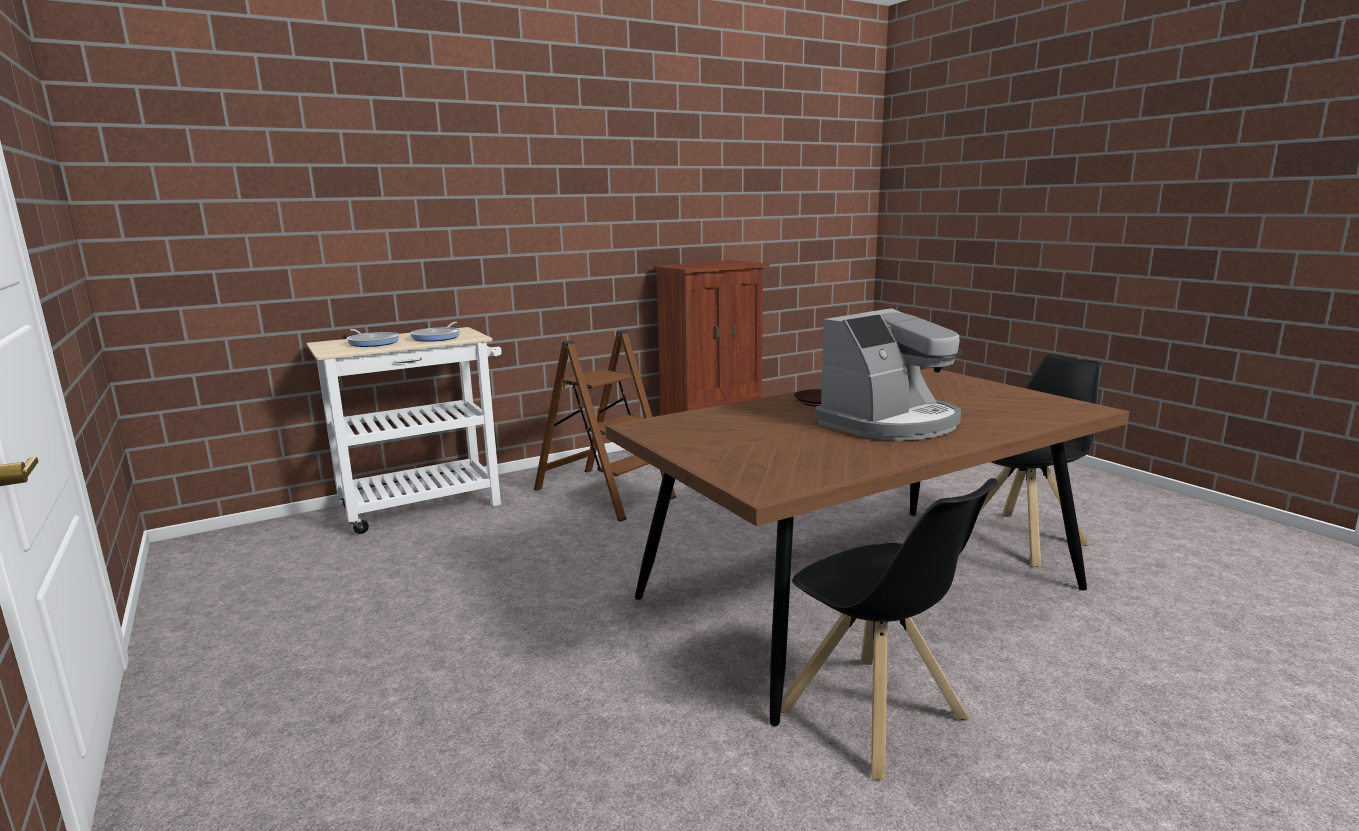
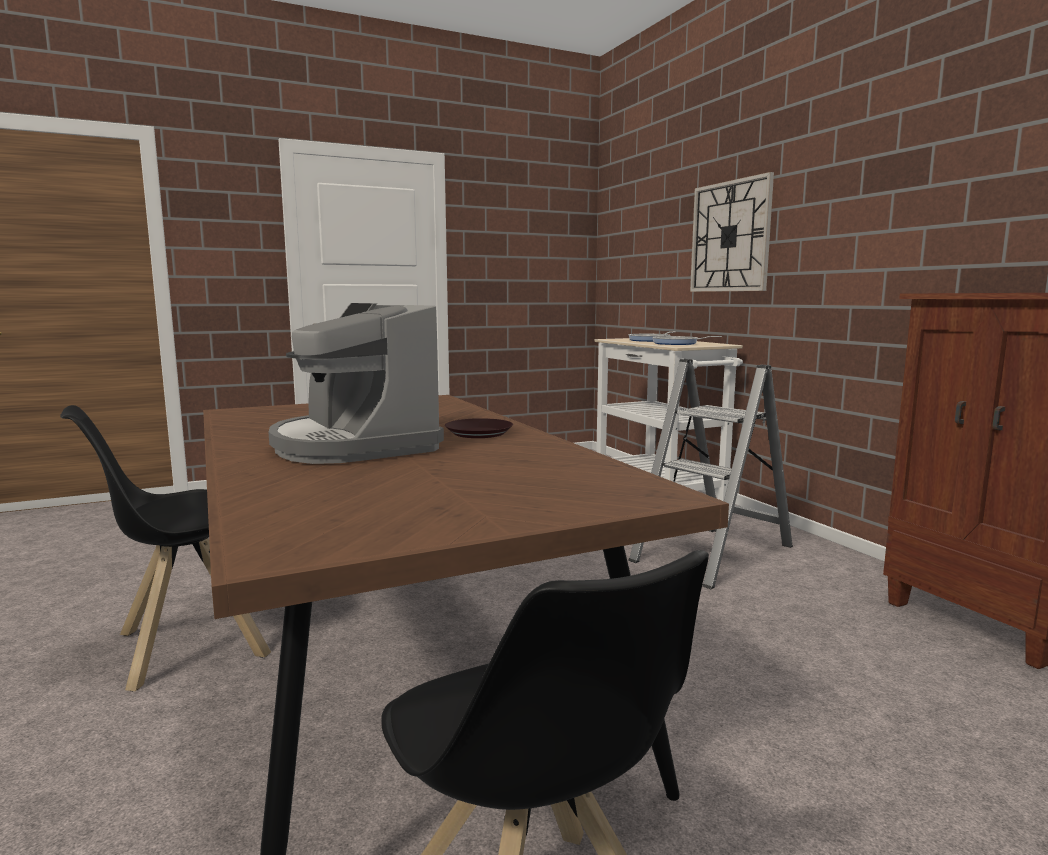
camera: 95 degrees right, 5 degrees down
(418, 220) = (730, 237): none -> wall clock
(602, 492) = (714, 552): brown step ladder -> grey step ladder

